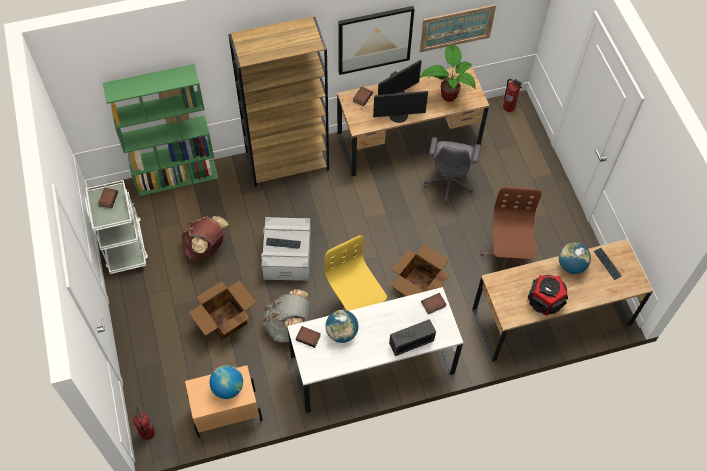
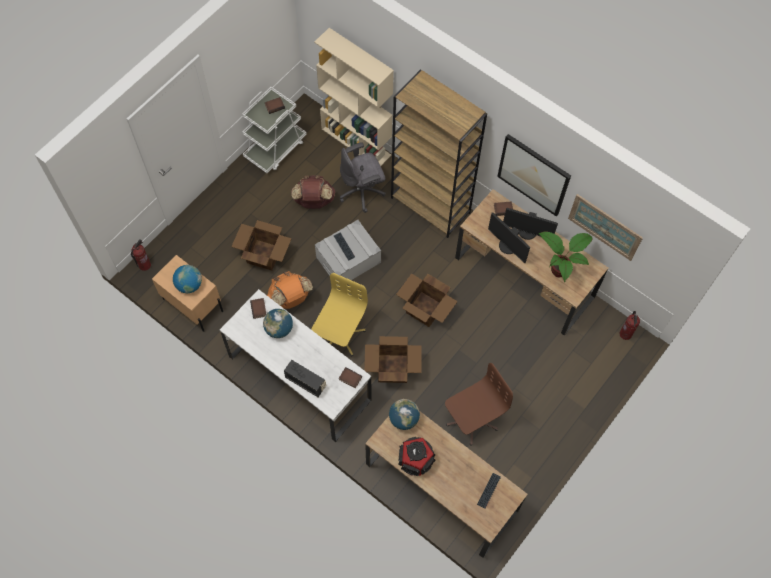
camera: 55 degrees right, 5 degrees up
(177, 178) = (357, 142): green bookcase -> beige bookcase
(287, 325) = (290, 298): grey backpack -> orange backpack
(382, 227) = (425, 309): none -> cardboard box
(449, 182) = (508, 333): grey office chair -> grey office chair (362, 192)
(571, 265) = (465, 462): globe -> globe (403, 419)

